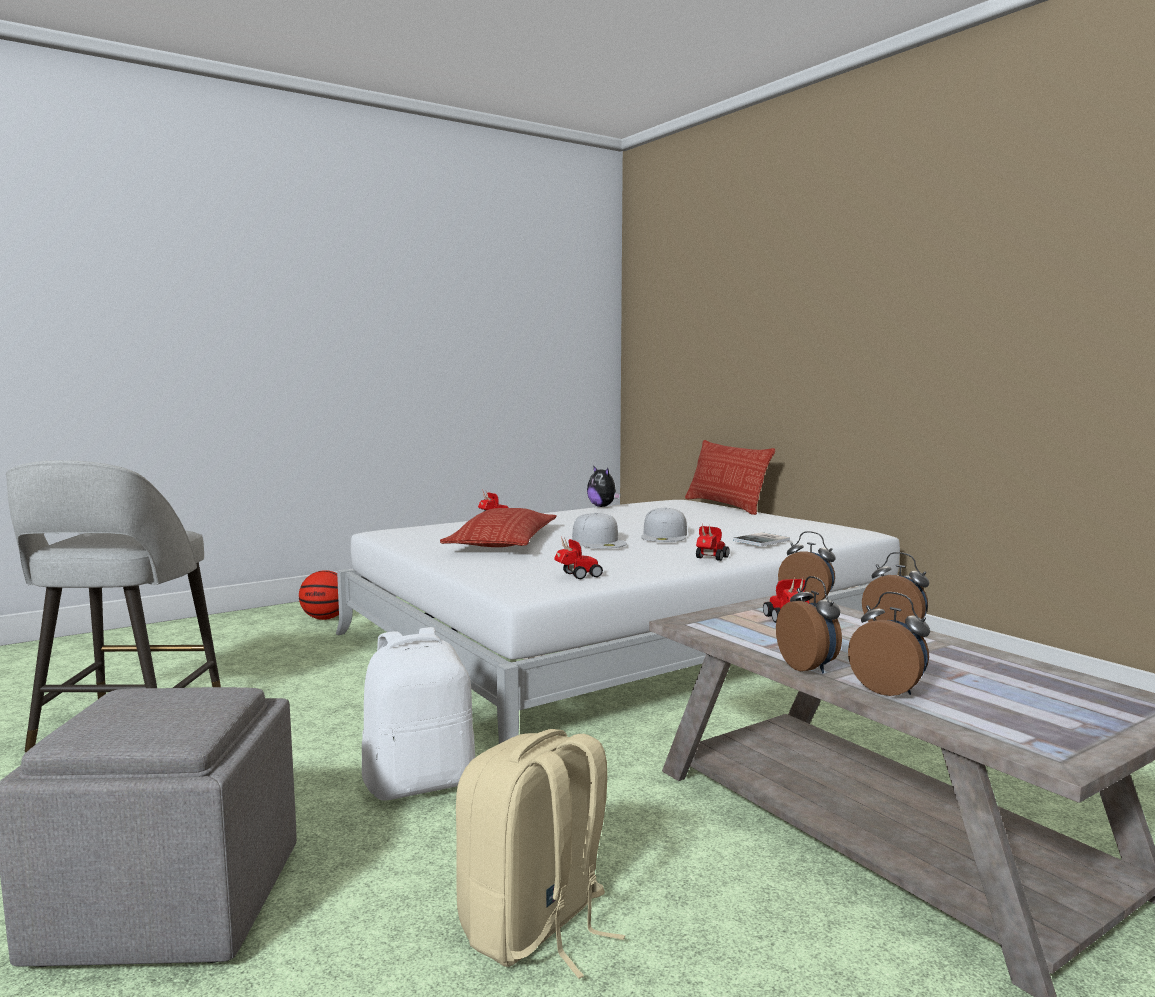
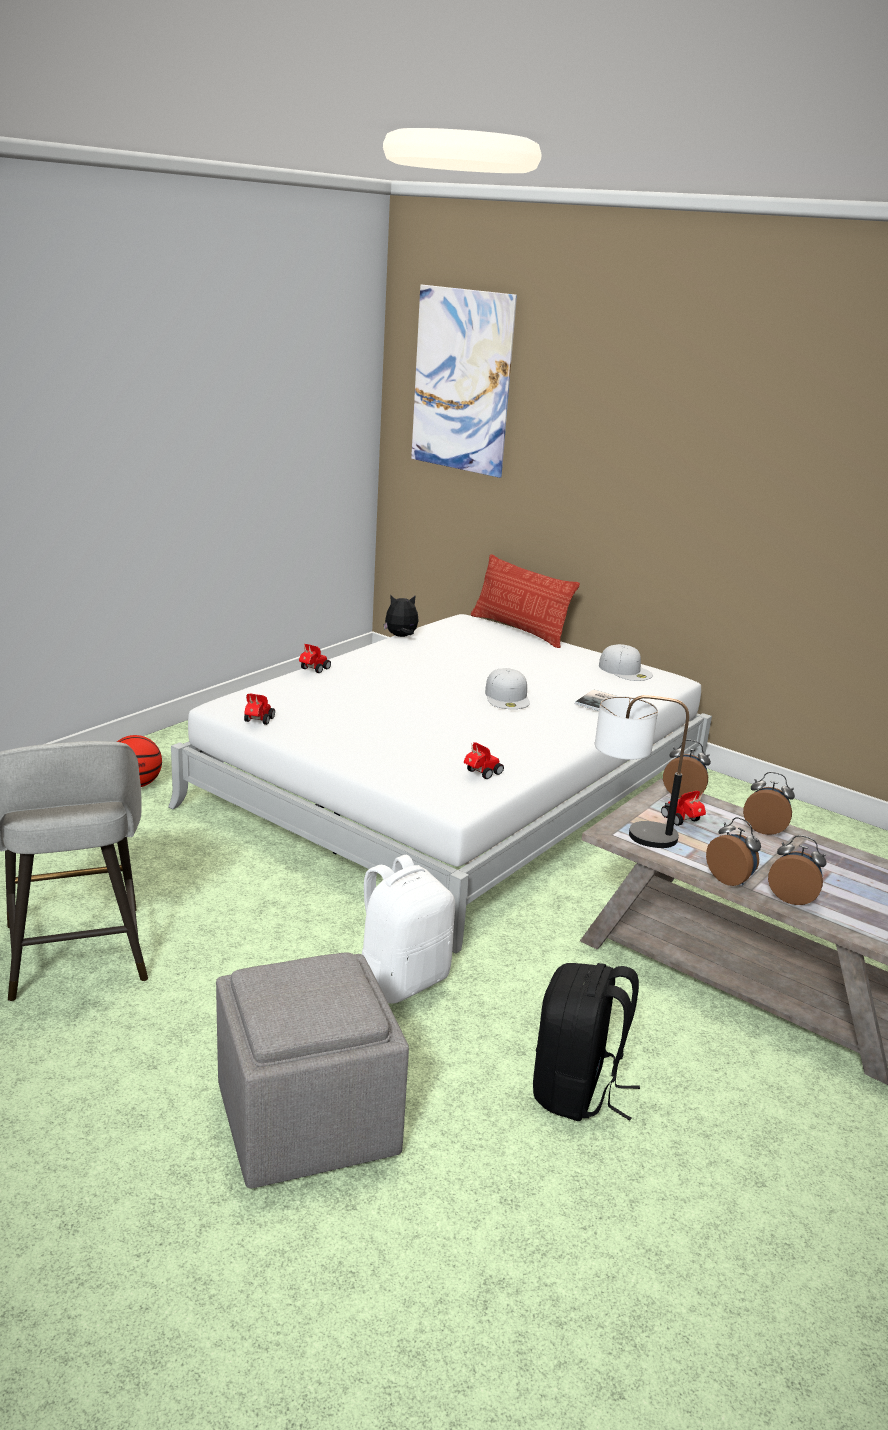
camera: 20 degrees left, 15 degrees up
(502, 541) = (363, 717): pillow -> none
(536, 929) = (577, 1091): beige backpack -> black backpack
(599, 541) = (457, 713): white cap -> white cap (625, 670)
(603, 506) = (401, 636): plush toy -> plush toy turned 135 degrees clockwise
(677, 288) = (462, 381): none -> picture
(707, 624) = (628, 833): none -> table lamp
(710, 559) = (570, 734): toy car -> toy car (257, 721)

